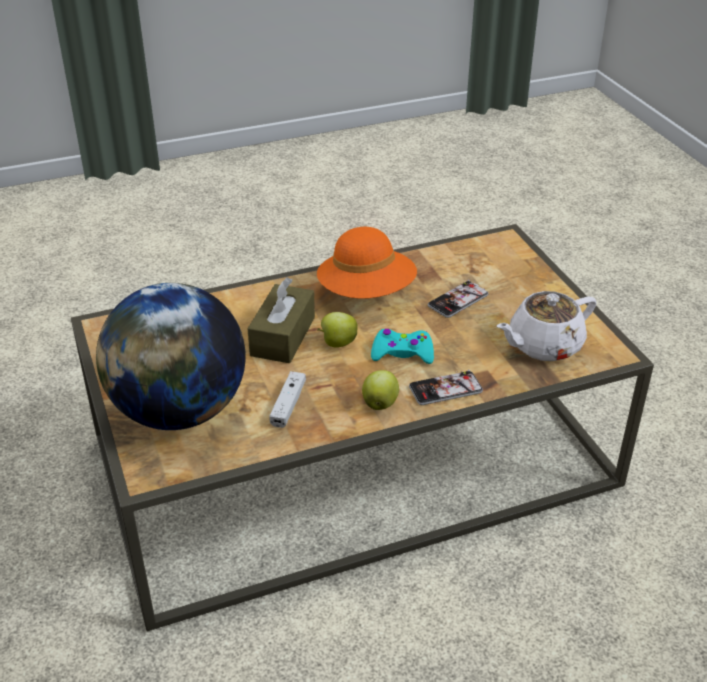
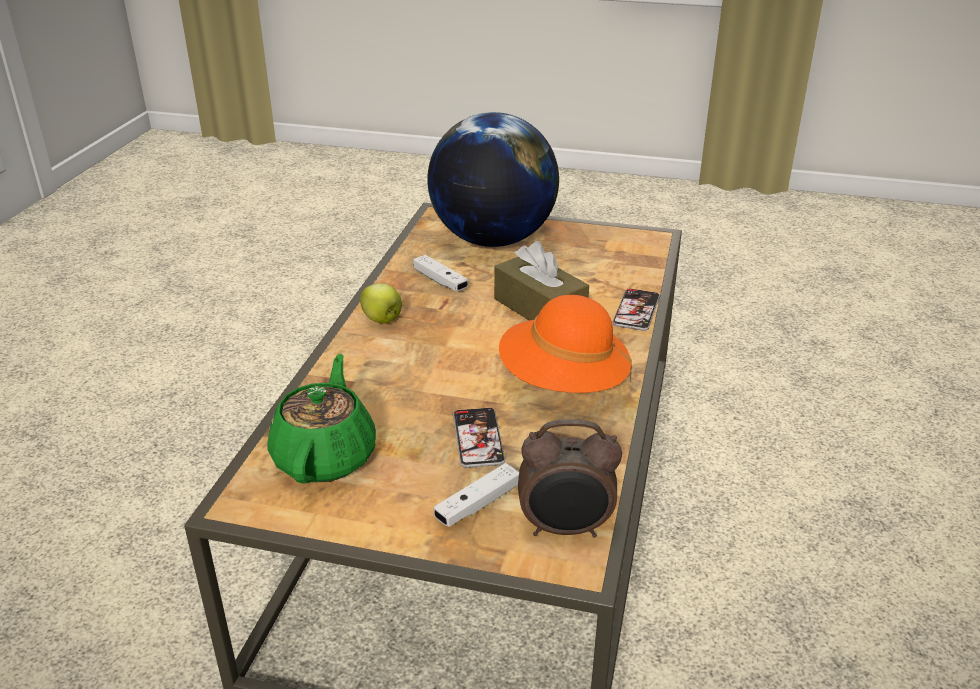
camera: 125 degrees right, 5 degrees down
(337, 343) = (494, 332): apple -> none
(402, 353) = (434, 360): turquoise game controller -> none
(445, 389) = (352, 360): phone -> phone (636, 310)
(489, 248) = (565, 529): none -> alarm clock
(507, 278) = (478, 504): none -> white game controller
(543, 345) = (325, 456): white teapot -> green teapot

